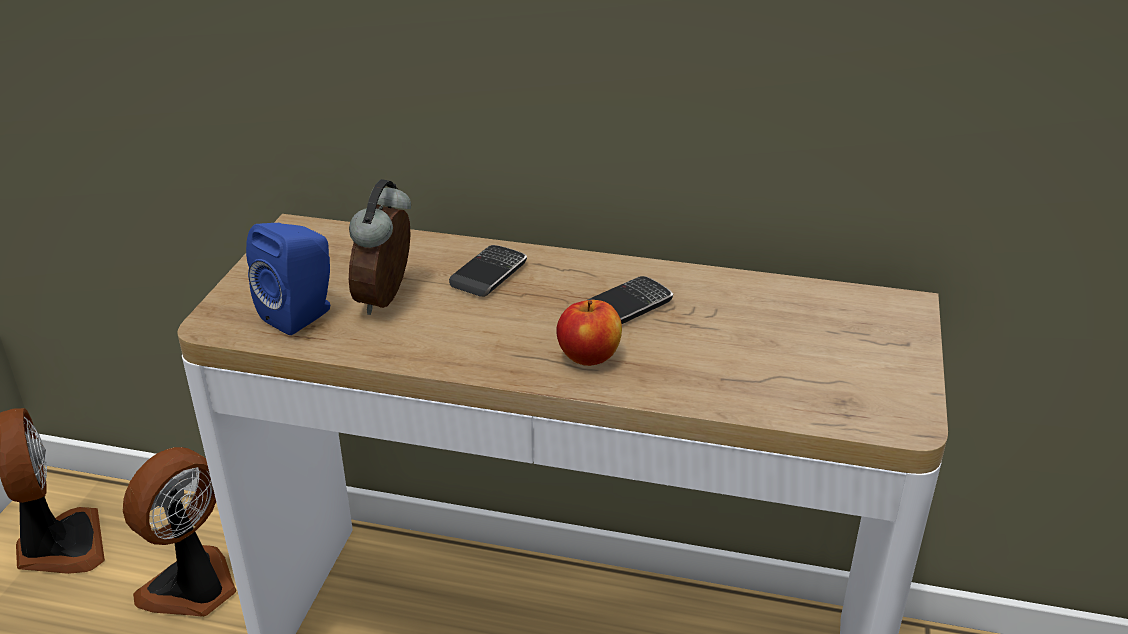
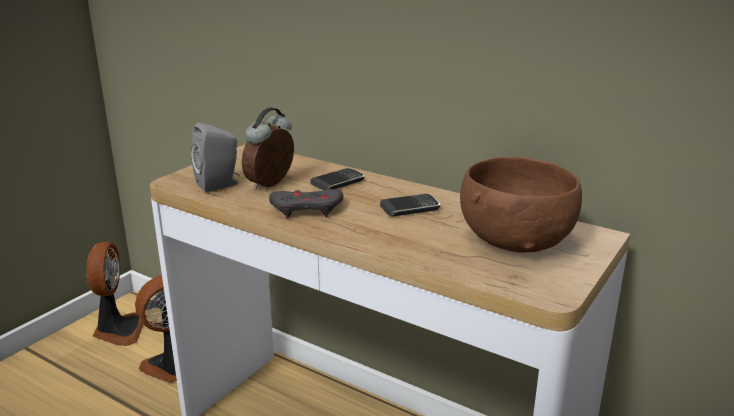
camera: 20 degrees right, 10 degrees down
(302, 314) = (220, 184): blue speaker -> grey speaker
(478, 338) = (307, 209): none -> grey game controller
(589, 357) = (365, 227): apple -> none
(804, 338) = (514, 240): none -> brown bowl

